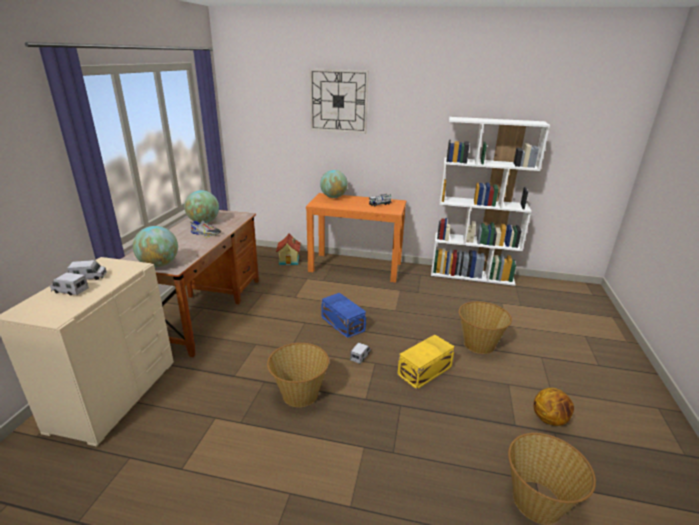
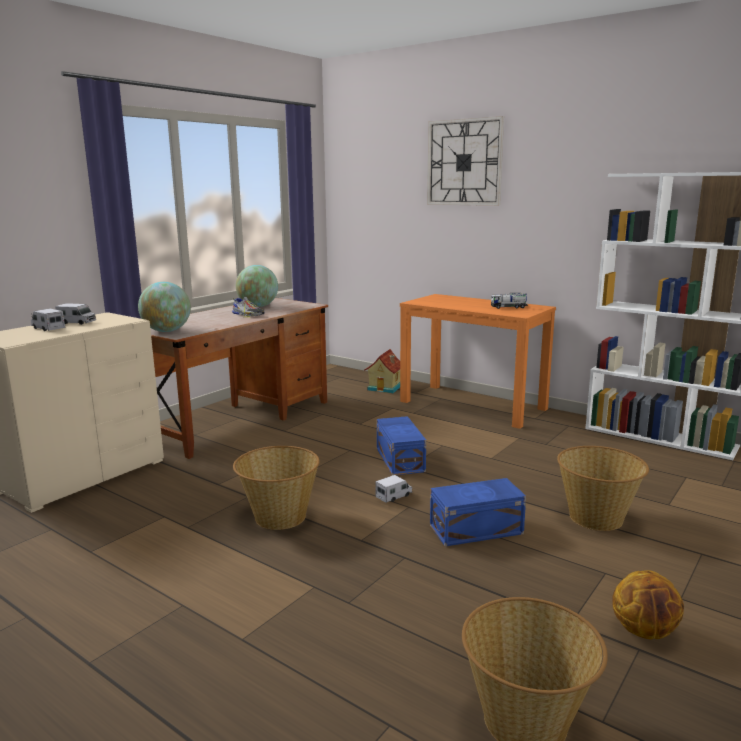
camera: 25 degrees right, 10 degrees down
(333, 197) = (449, 298): globe -> none
(426, 371) = (477, 530): yellow storage box -> blue storage box

